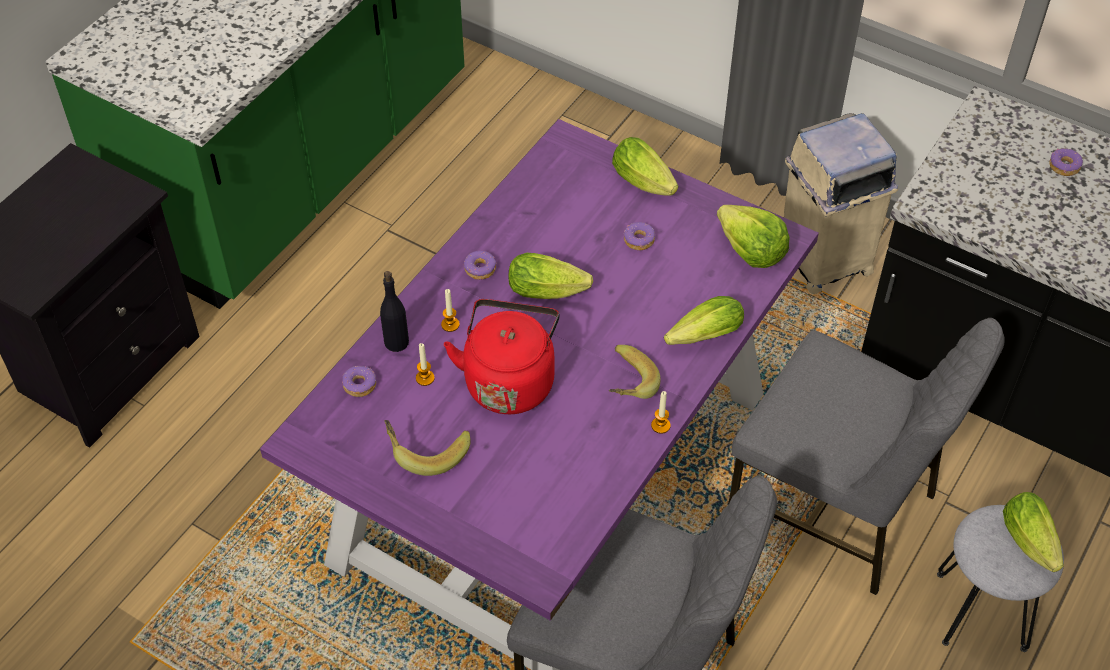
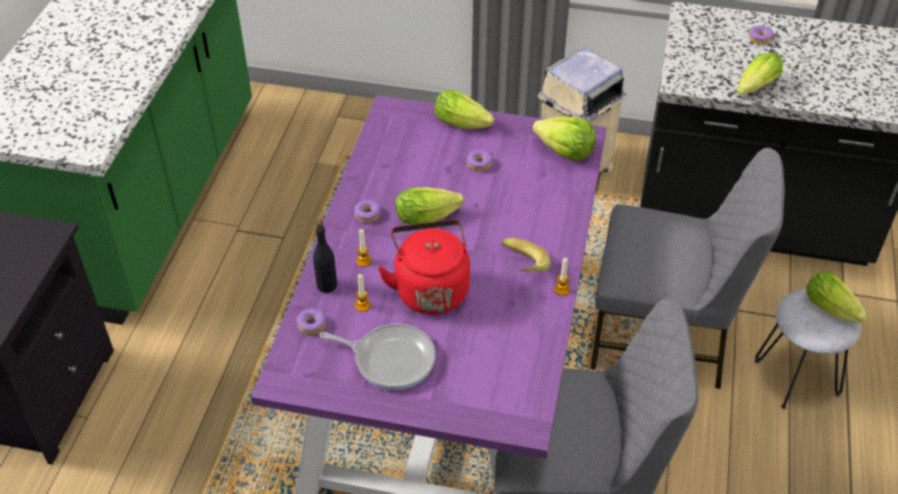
camera: 20 degrees left, 5 degrees down
(426, 451) = (390, 359): banana -> frying pan
(701, 337) = (559, 219): lettuce -> lettuce (753, 88)

